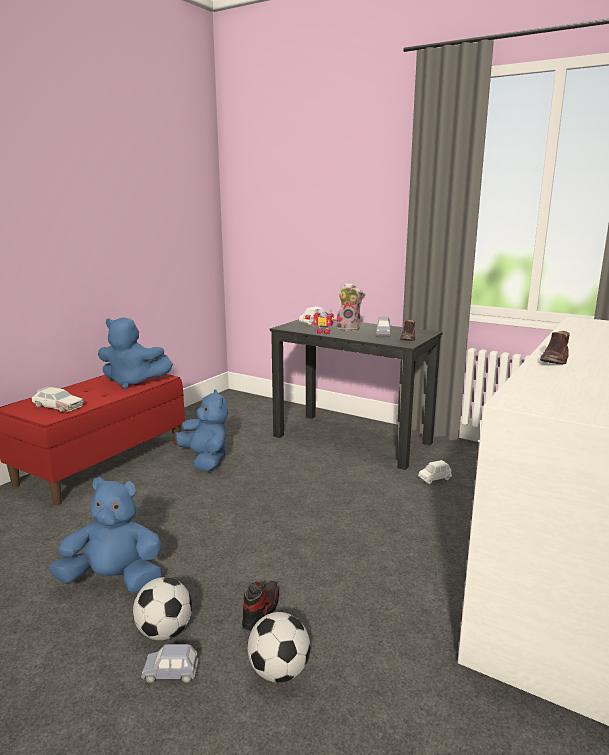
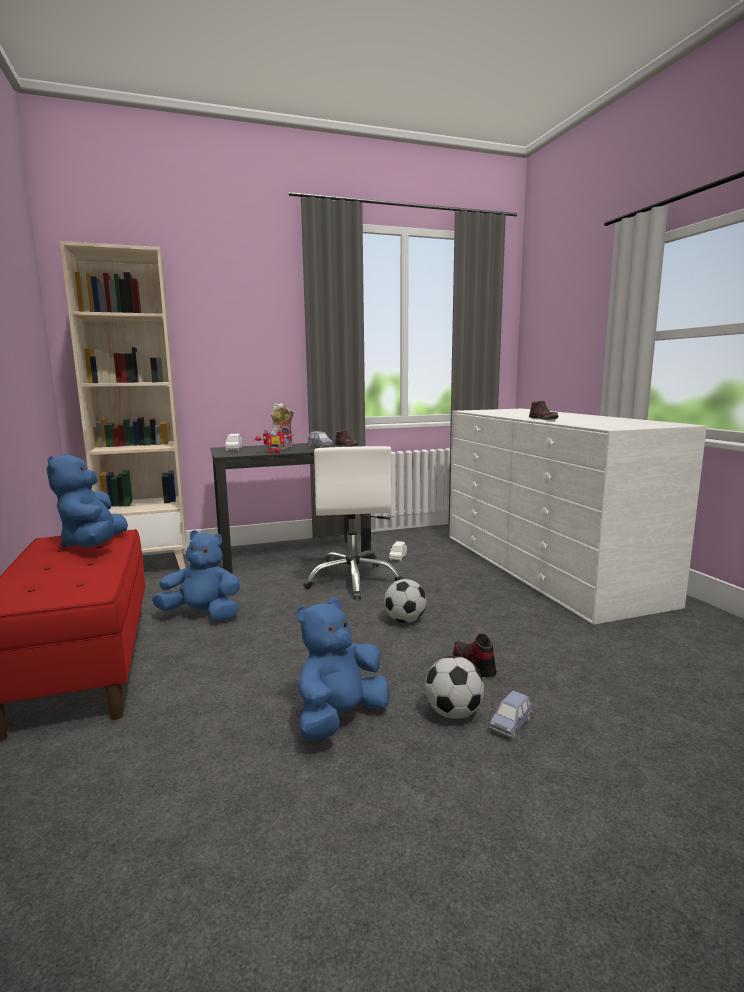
camera: 50 degrees left, 5 degrees down
(58, 406) = (66, 585): toy car -> none
(133, 382) = (94, 545): blue plush toy -> blue plush toy turned 120 degrees clockwise
(254, 406) = (148, 565): none -> beige bookcase
(279, 672) = (551, 680): football -> football (405, 620)
(348, 482) = (353, 580): none -> white office chair

